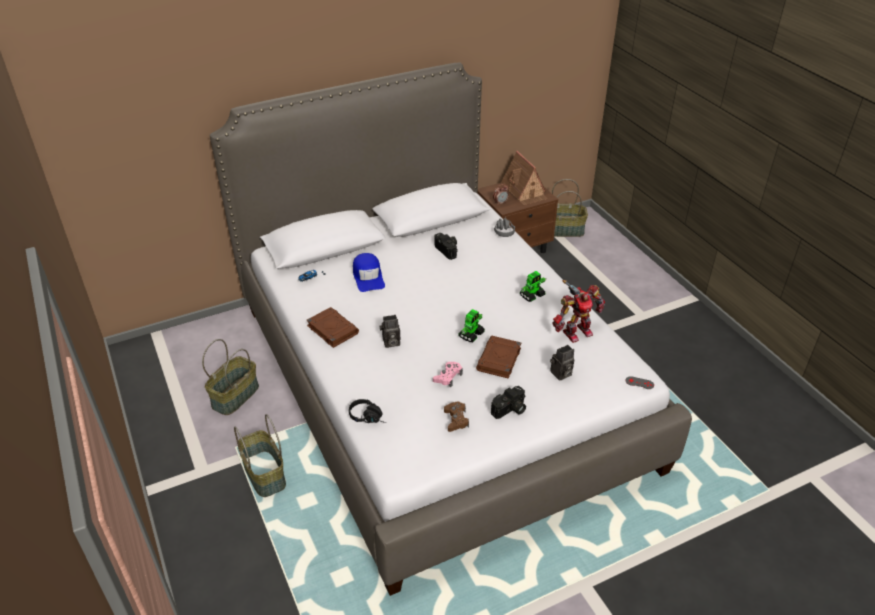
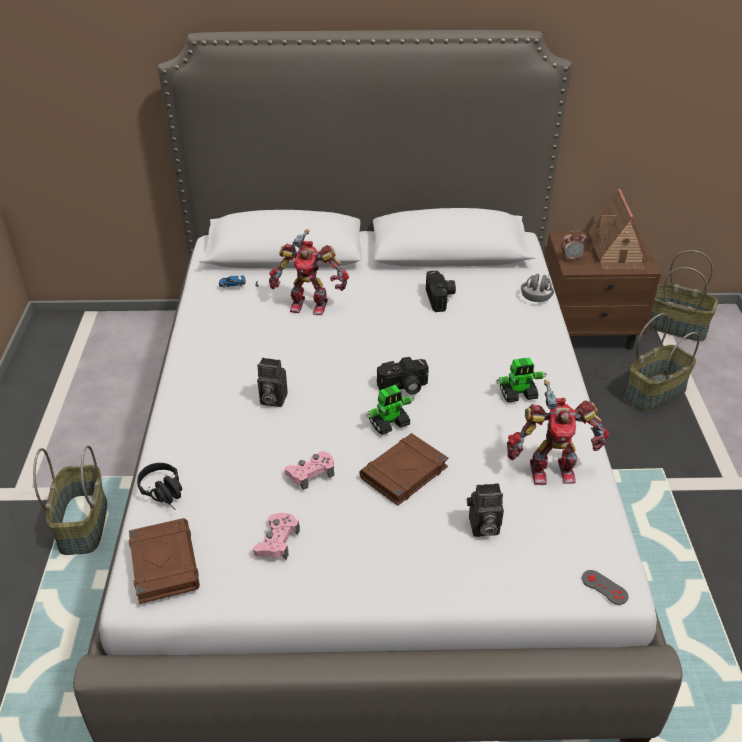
camera: 25 degrees right, 0 degrees up
(235, 396) = (120, 414): basket -> basket (654, 392)
(332, 329) = (212, 359): brown book -> brown book (163, 563)
(368, 277) = (309, 304): blue cap -> toy robot
(456, 419) = (277, 541): brown game controller -> pink game controller
(510, 410) = (366, 556): camera -> camera (403, 387)

